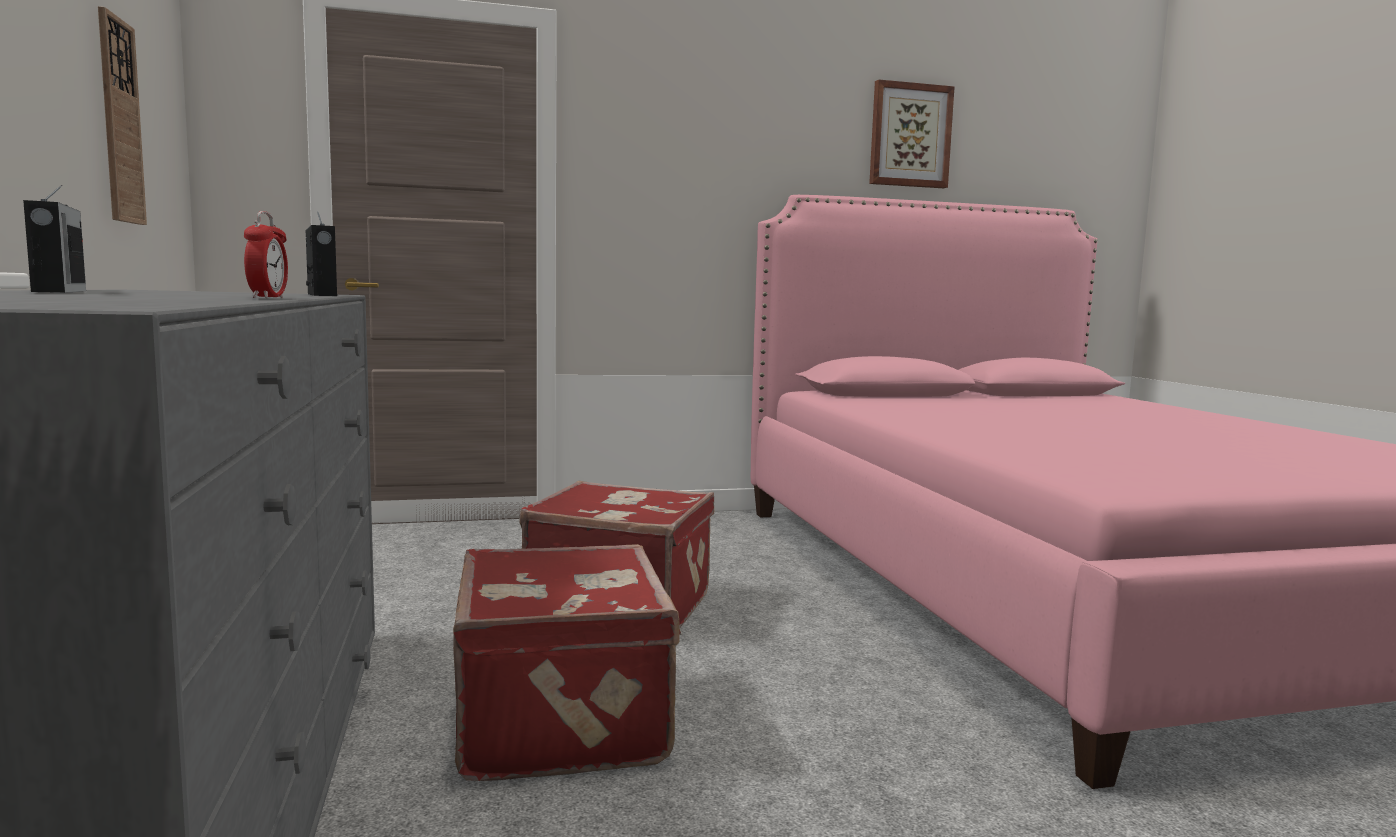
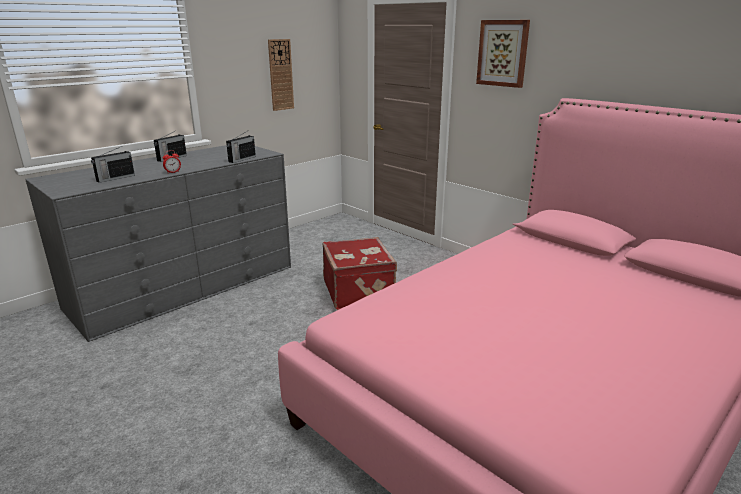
camera: 60 degrees right, 15 degrees up
(113, 298) = (115, 178): none -> radio
(566, 719) = (262, 314): red suitcase -> none
(909, 135) = (673, 52): picture -> picture (503, 53)

